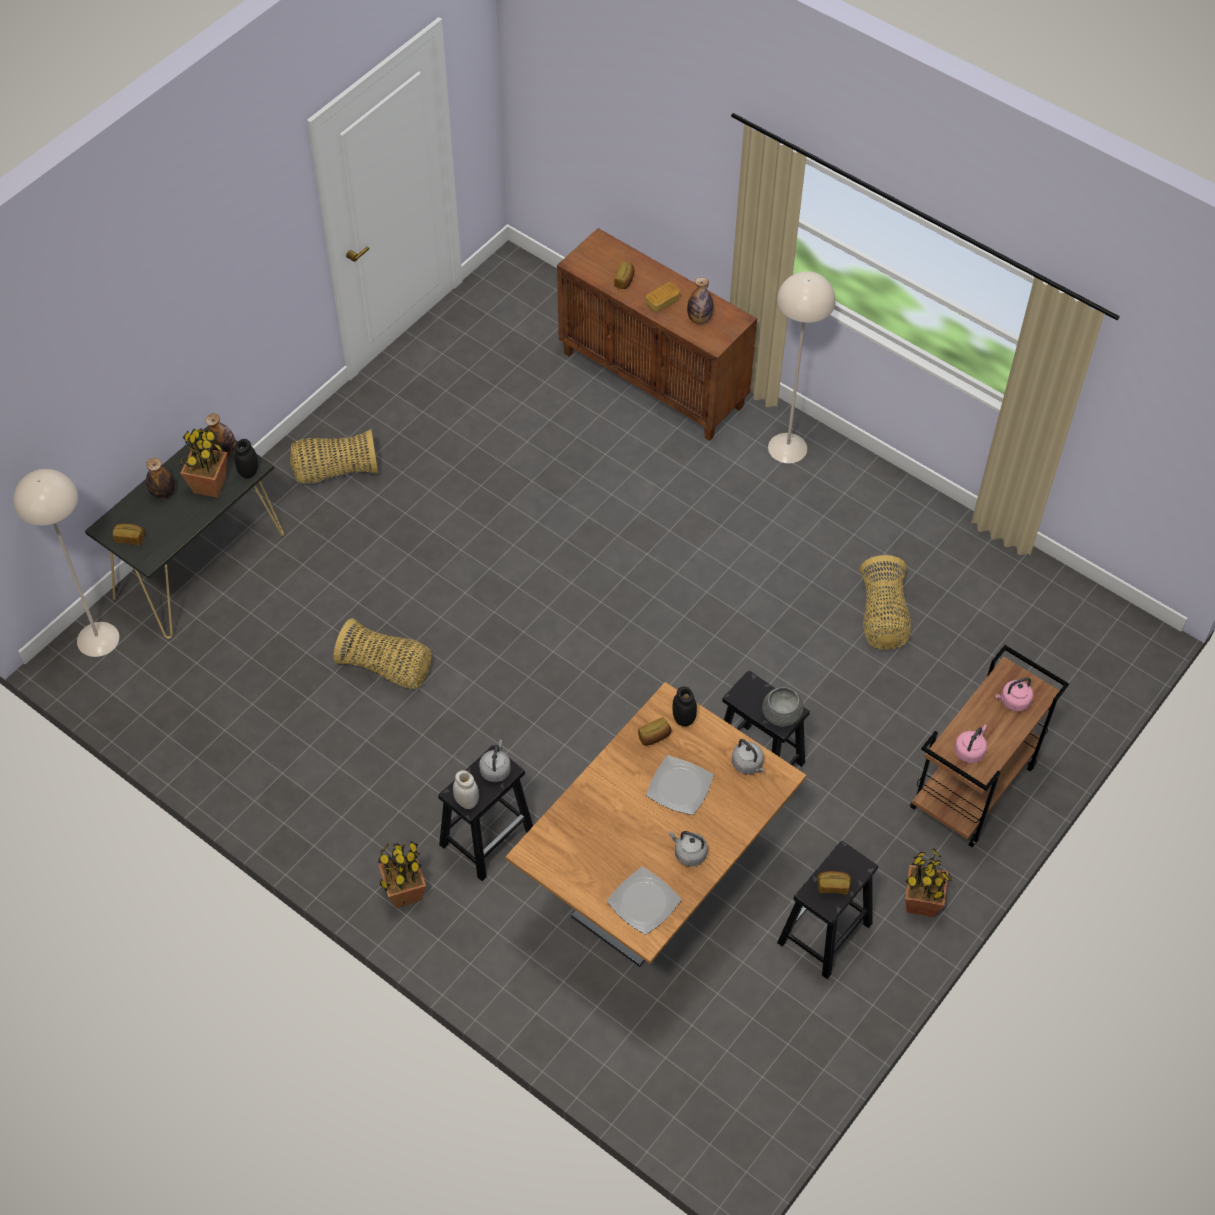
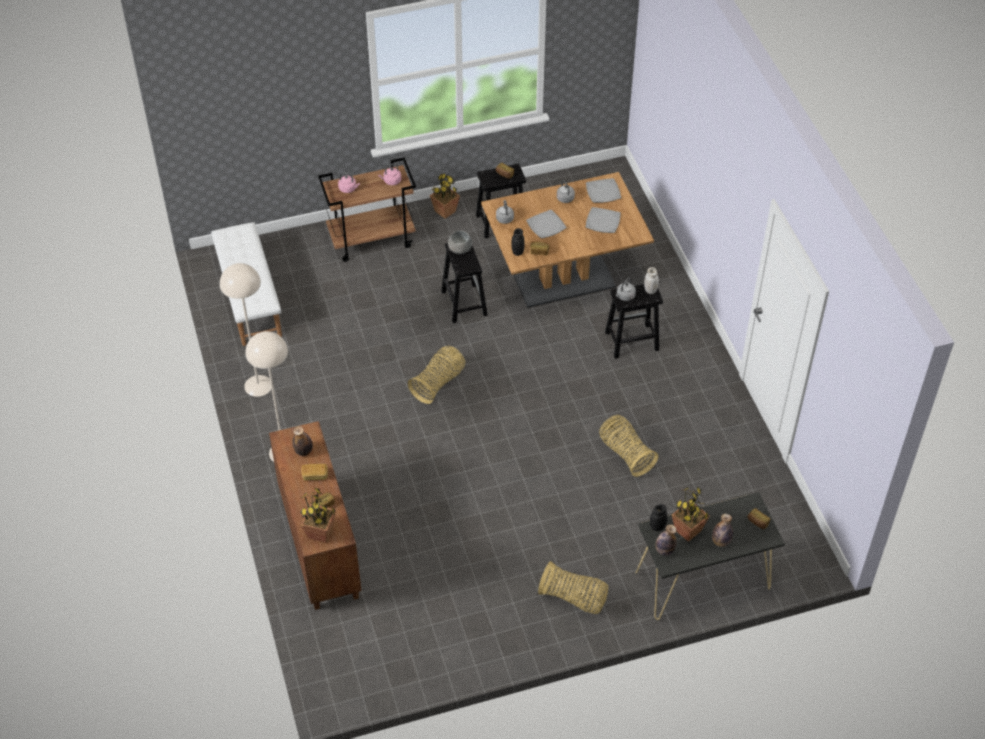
camera: 145 degrees left, 5 degrees down
(98, 638) = (792, 566): beige floor lamp -> beige floor lamp (258, 385)
(404, 893) = (691, 338): potted plant -> potted plant (320, 533)
(603, 844) = (603, 222): none -> plate
(882, 618) = (331, 333): basket -> basket (438, 383)
(1030, 605) = (249, 298): none -> white bench

